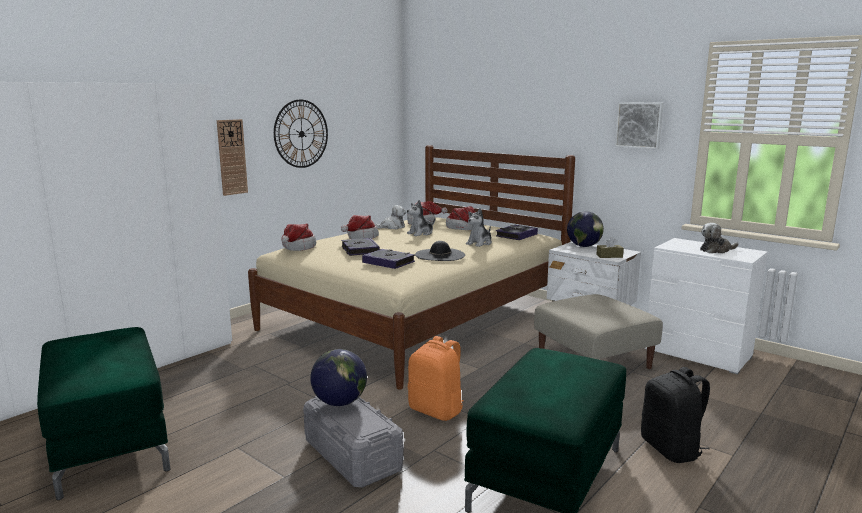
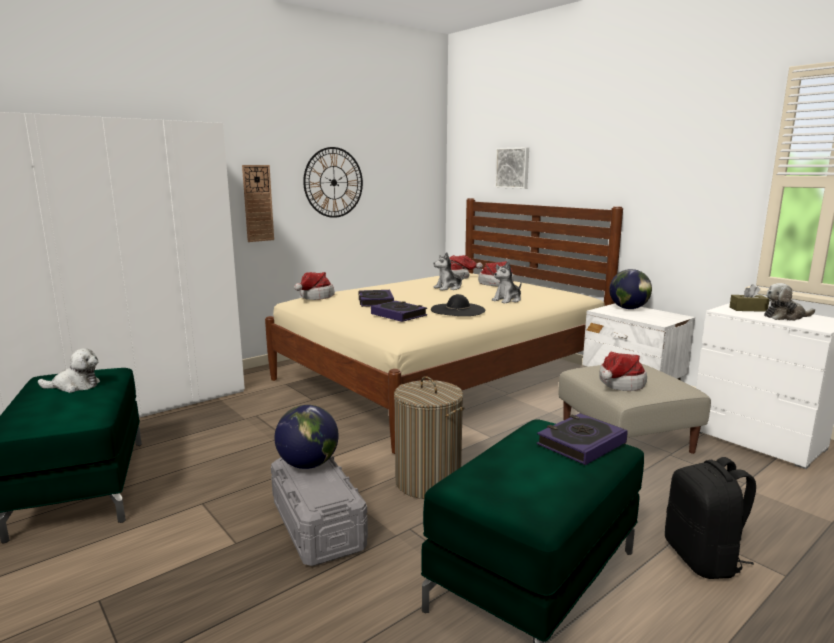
camera: 10 degrees right, 0 degrees up
(360, 237) = (383, 289): hat -> hat (619, 384)
(392, 227) = (421, 281): plush toy -> plush toy (74, 386)
(437, 411) = (428, 482): orange backpack -> laundry basket
(516, 235) = (551, 294): book -> book (581, 443)
(609, 256) = (655, 320): brown tissue box -> brown tissue box (748, 309)
(639, 125) = (698, 170): picture -> picture (513, 168)

